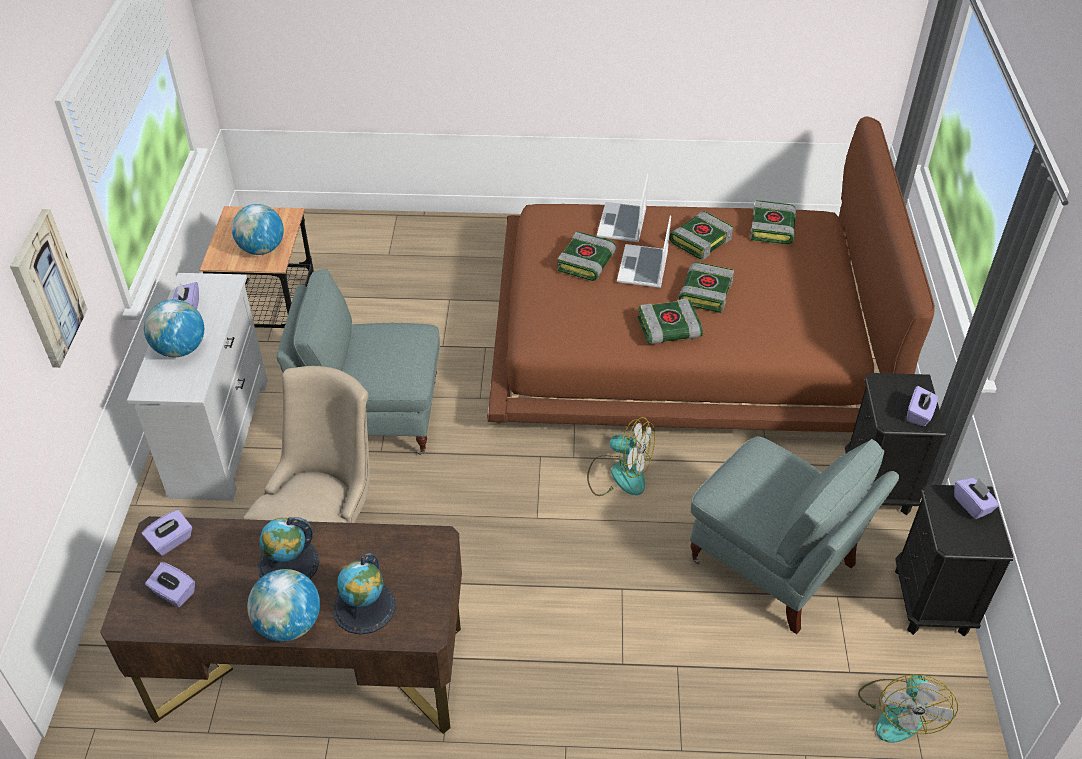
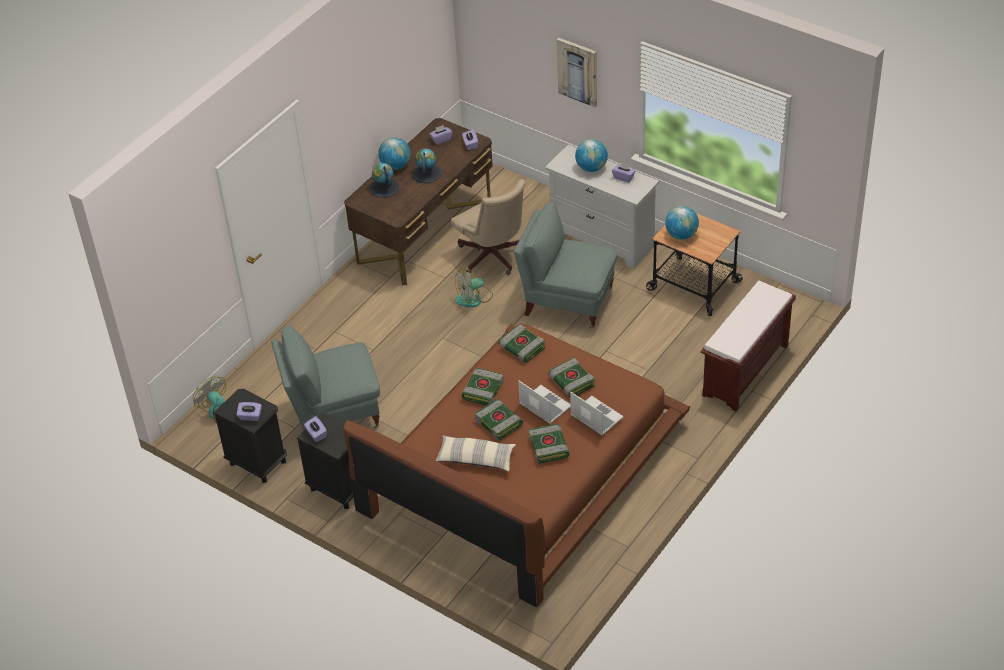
camera: 125 degrees right, 0 degrees up
(373, 418) = (567, 301): grey armchair -> grey armchair turned 105 degrees counterclockwise
(396, 228) = (745, 371): none -> brown bench
(619, 474) = (442, 383): fan -> fan (474, 298)
(772, 229) = (530, 491): book -> book (521, 348)
(775, 288) = (475, 459): none -> pillow

